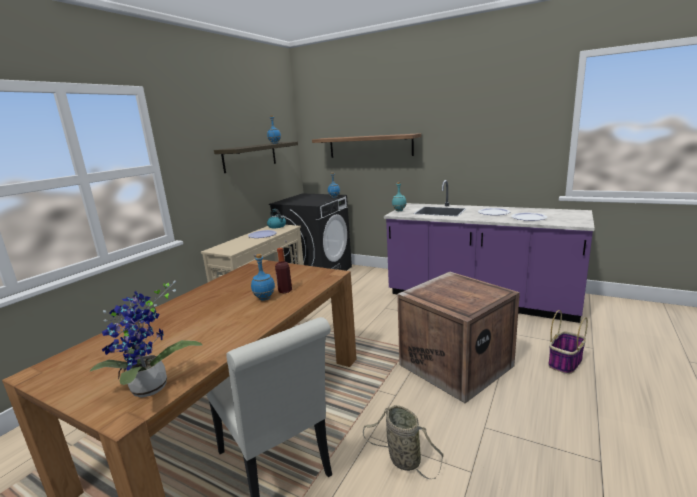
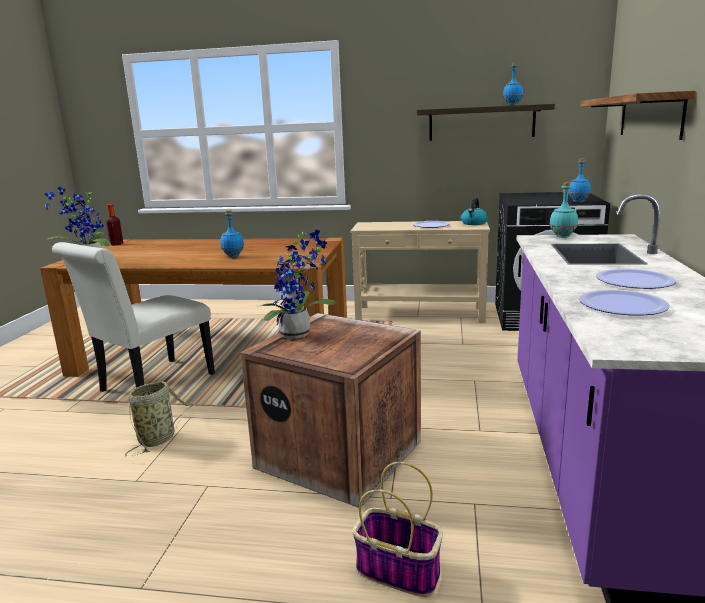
camera: 70 degrees right, 0 degrees up
(285, 291) = (252, 258): bottle -> bottle (116, 244)
(441, 301) = (299, 334): none -> potted plant

